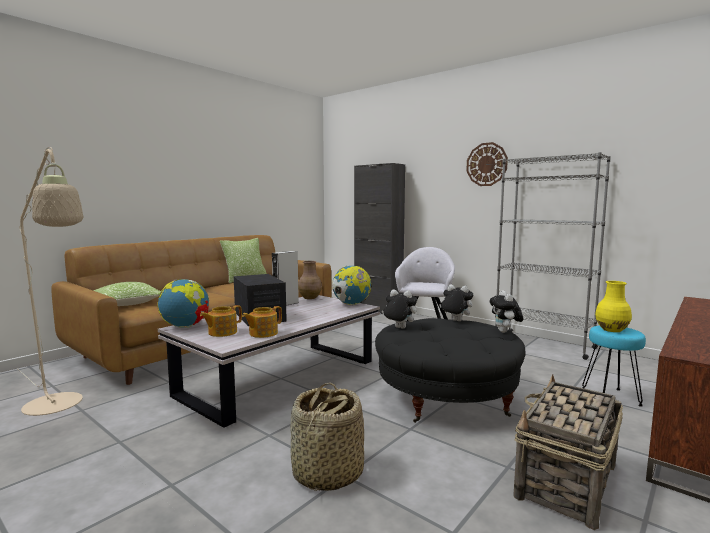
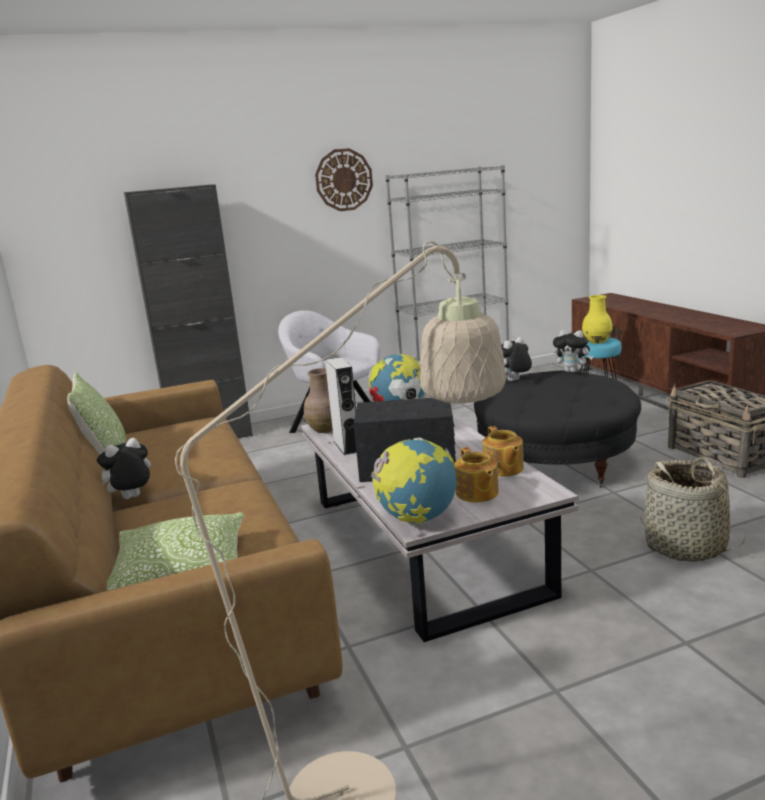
camera: 60 degrees left, 10 degrees up
(398, 328) = (522, 406): plush toy -> plush toy (131, 498)

